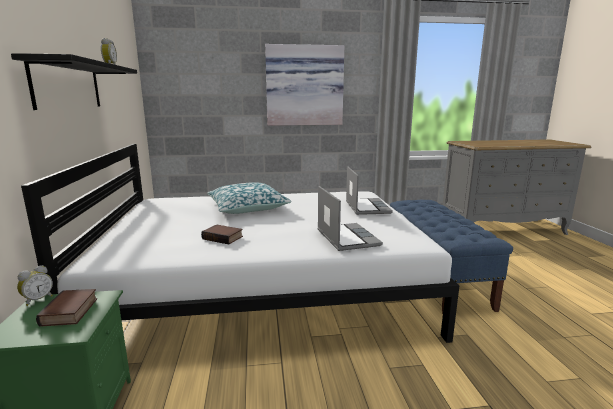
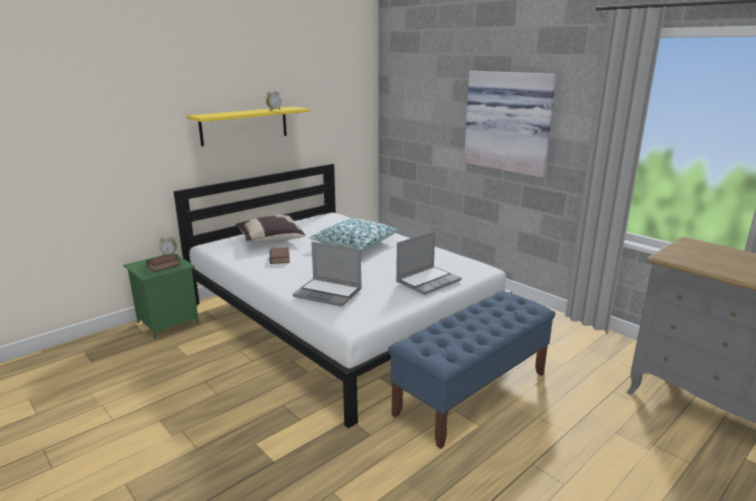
camera: 55 degrees right, 5 degrees up
(68, 85) = (244, 125): black shelf -> yellow shelf
(155, 231) = (270, 239): none -> pillow
(346, 238) = (329, 293): laptop -> laptop turned 75 degrees clockwise

